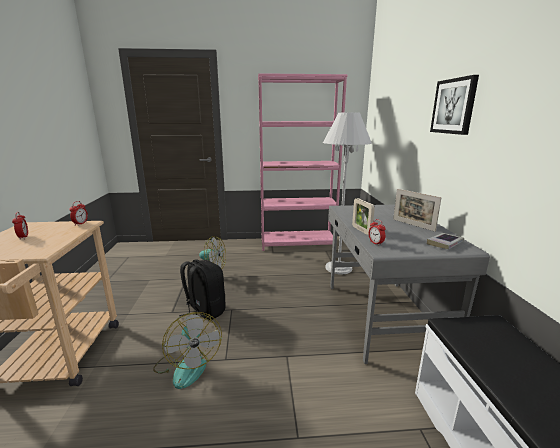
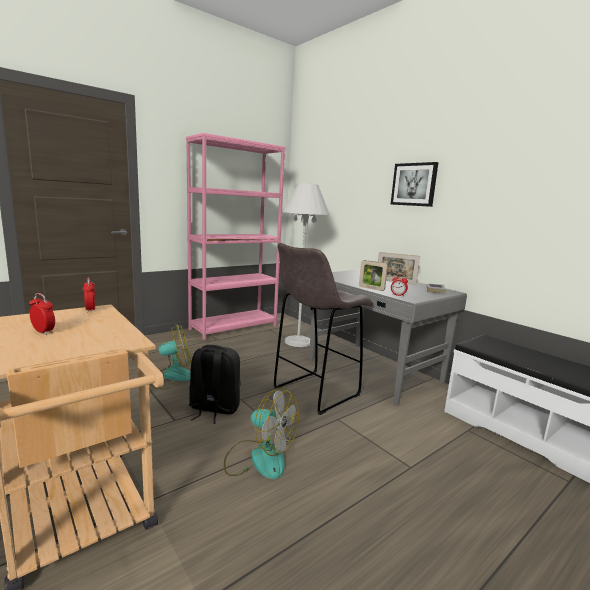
camera: 35 degrees left, 5 degrees down
(296, 322) = (314, 392): none -> grey stool

